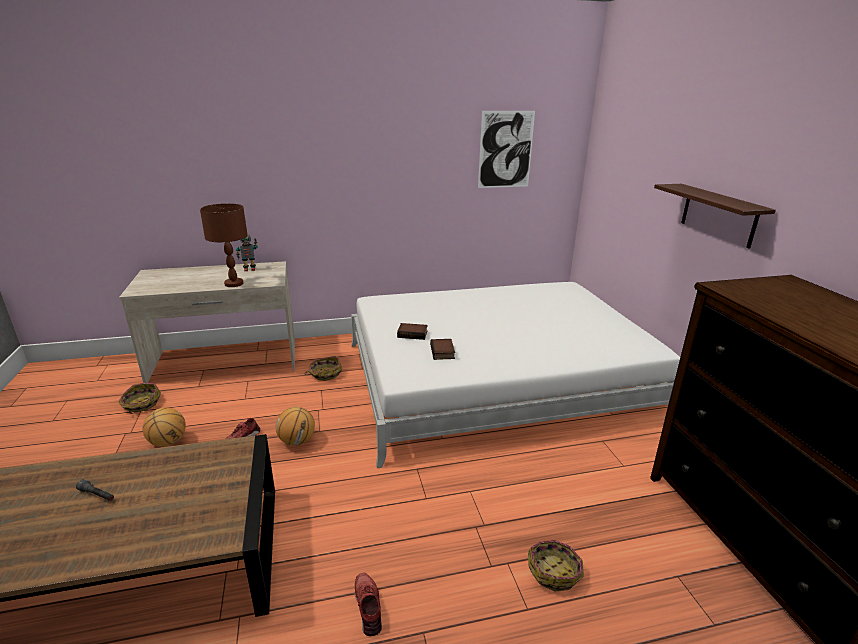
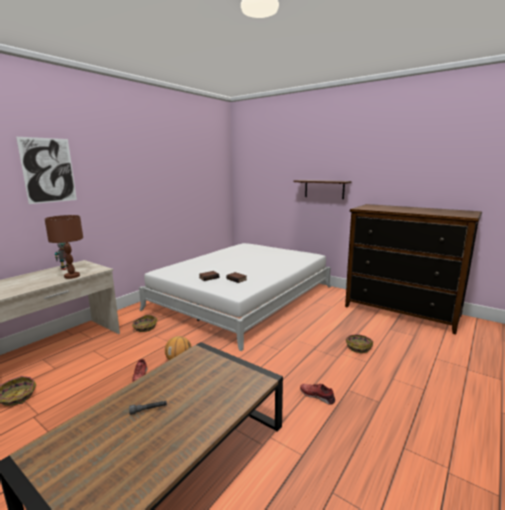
camera: 40 degrees left, 10 degrees down
(168, 442) = (84, 403): basketball -> none
(505, 150) = (200, 175): picture -> picture (48, 170)

